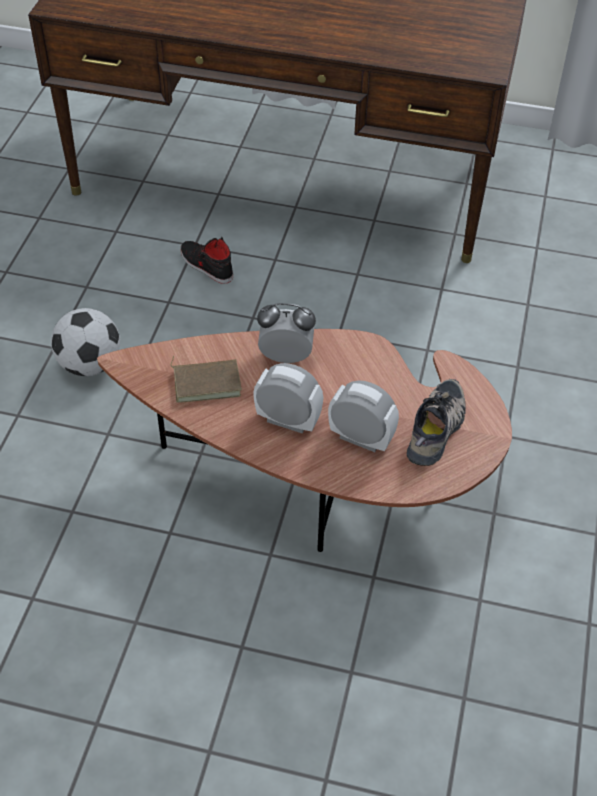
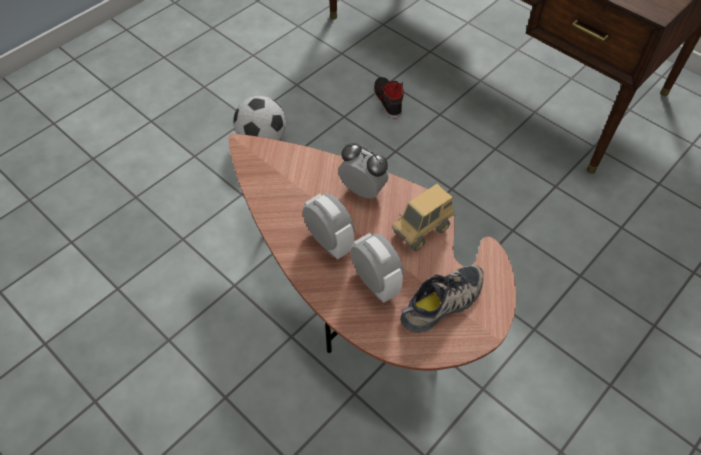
camera: 30 degrees right, 5 degrees up
(207, 381) = (291, 185): brown book -> none
(371, 371) = (421, 231): none -> toy truck

